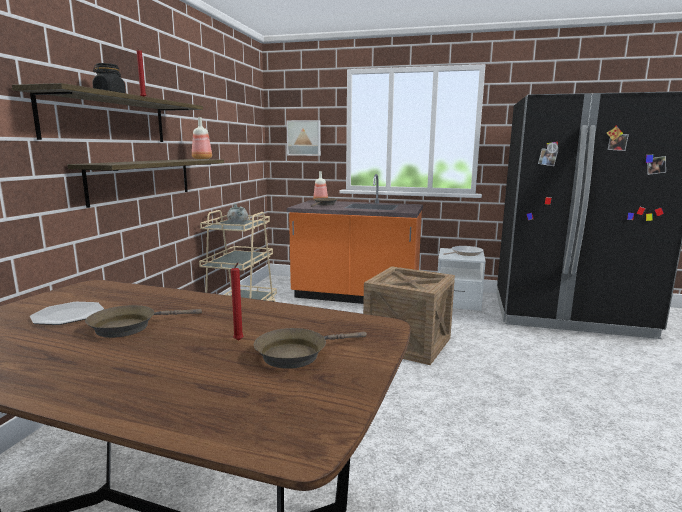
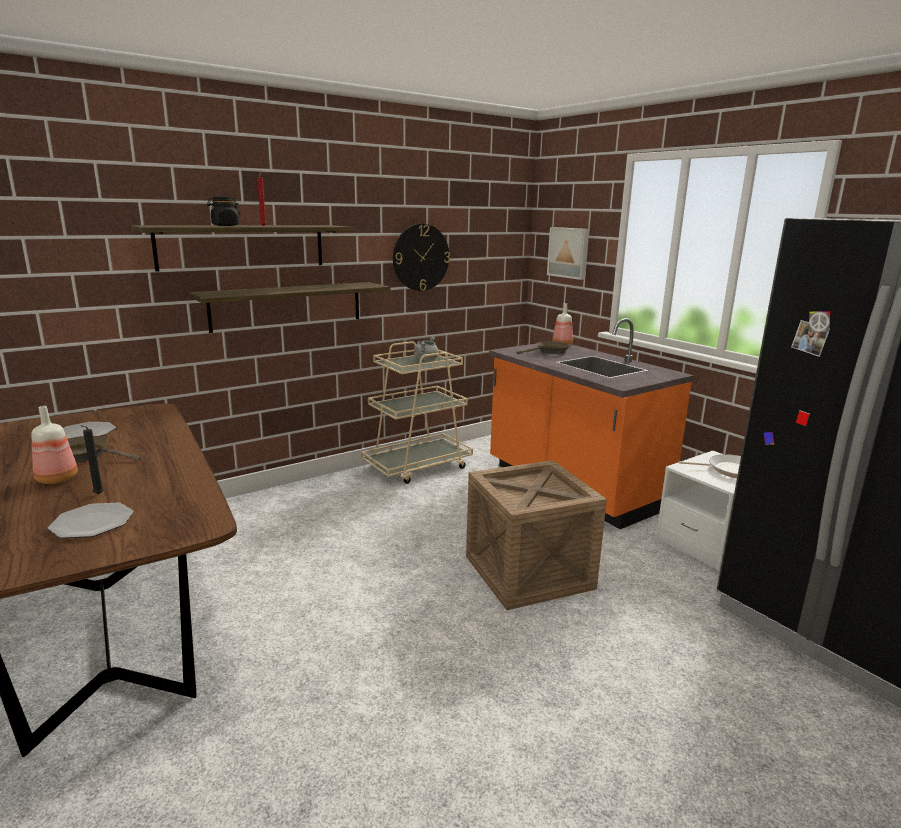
camera: 40 degrees right, 5 degrees up
(201, 159) = (367, 284): bottle -> bottle (56, 479)
(216, 140) = (420, 257): none -> wall clock
(239, 341) = (97, 495): red candle -> black candle
(296, 354) = (92, 522): brown frying pan -> plate

